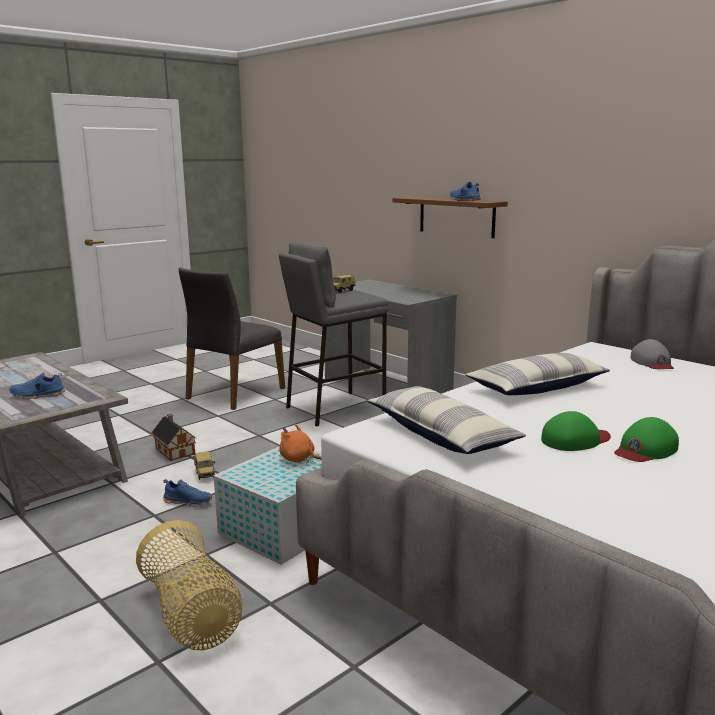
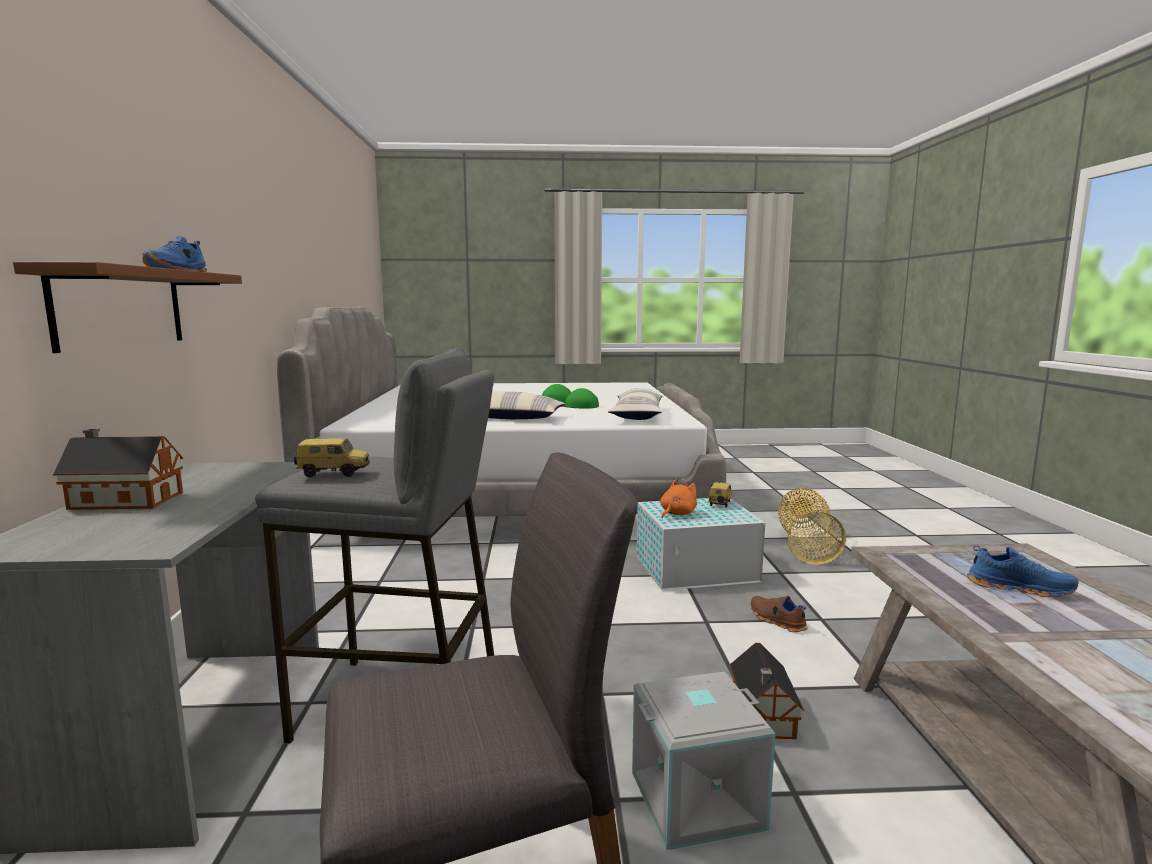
camera: 140 degrees left, 5 degrees down
(188, 422) = (696, 802): none -> grey storage box
(188, 501) = (776, 621): blue shoe -> brown shoe
(205, 474) = (736, 649): toy car -> toy car (719, 503)
(299, 459) = (676, 514): orange plush toy -> orange plush toy turned 120 degrees counterclockwise
(397, 288) = (123, 500): none -> toy house
(652, 362) = (376, 414): grey cap -> none

